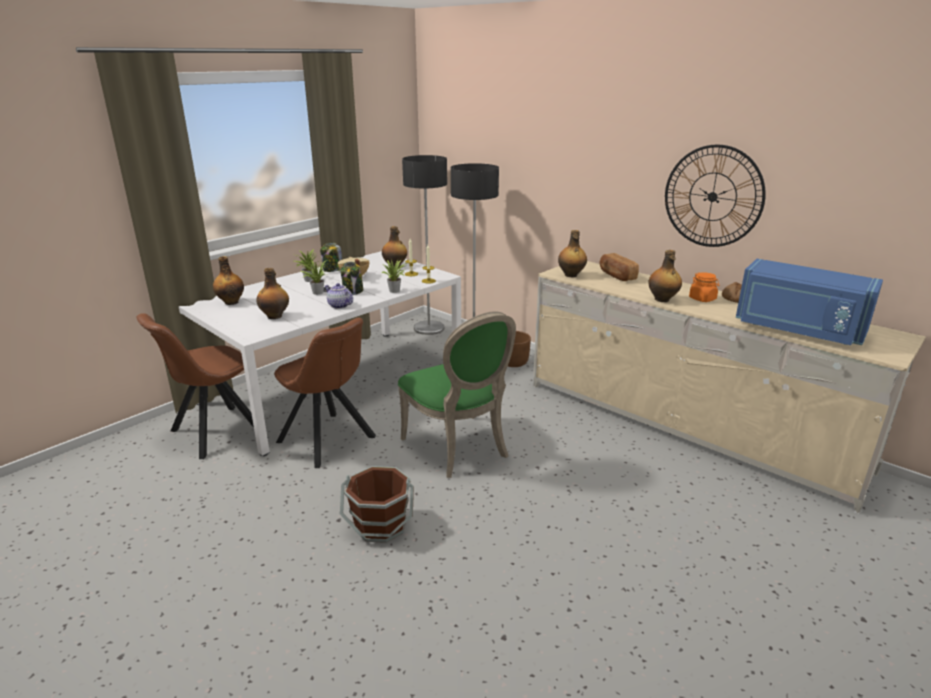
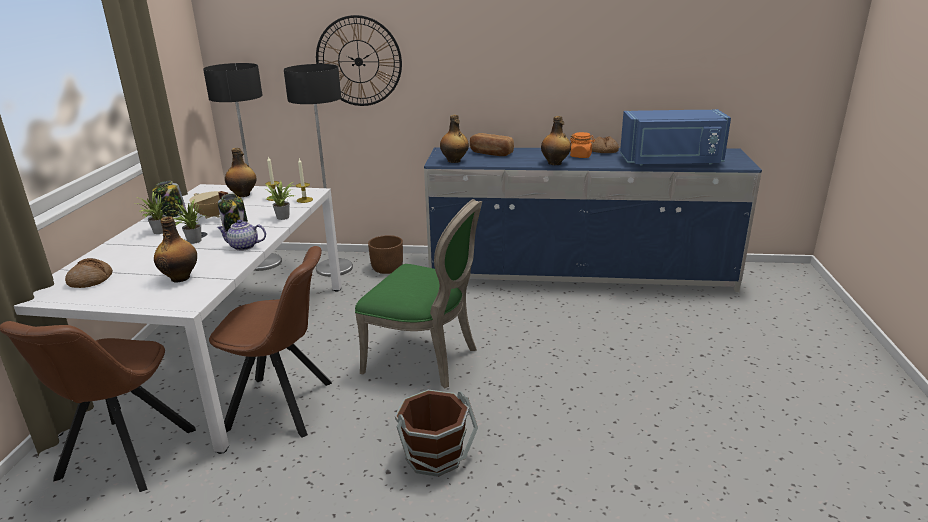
camera: 35 degrees left, 0 degrees up
(231, 302) = (90, 280): bottle -> bread
(684, 425) = (577, 273): beige cabinet -> blue cabinet
(712, 196) = (562, 65): wall clock -> wall clock (358, 61)

